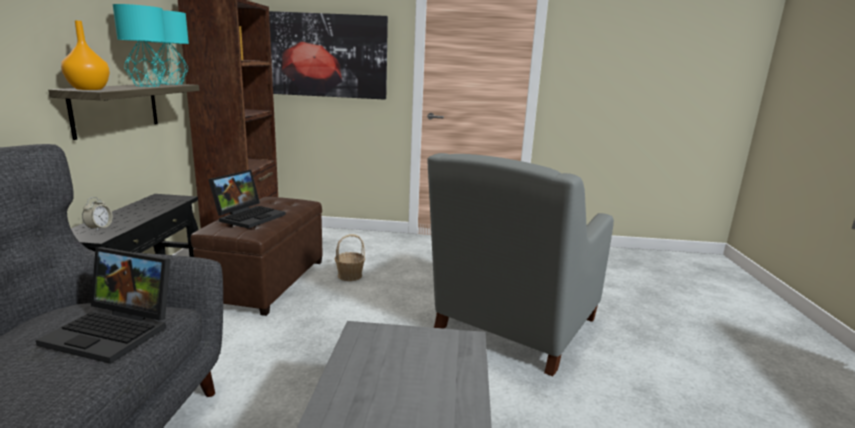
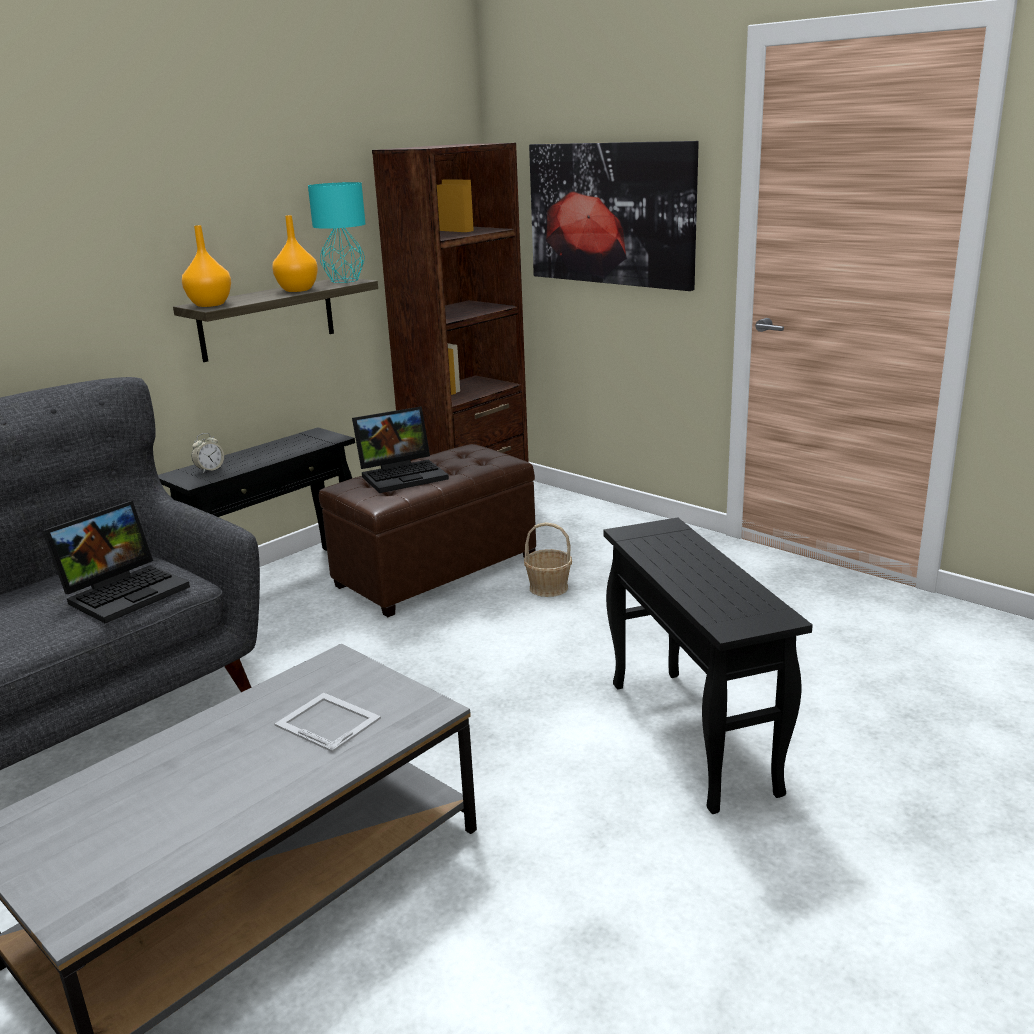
camera: 40 degrees right, 5 degrees up
(115, 331) = (126, 591): laptop -> laptop turned 105 degrees counterclockwise
(146, 86) = (297, 290): turquoise table lamp -> orange vase
(416, 368) = (327, 721): none -> picture frame
(512, 327) = (690, 736): grey armchair -> black side table

